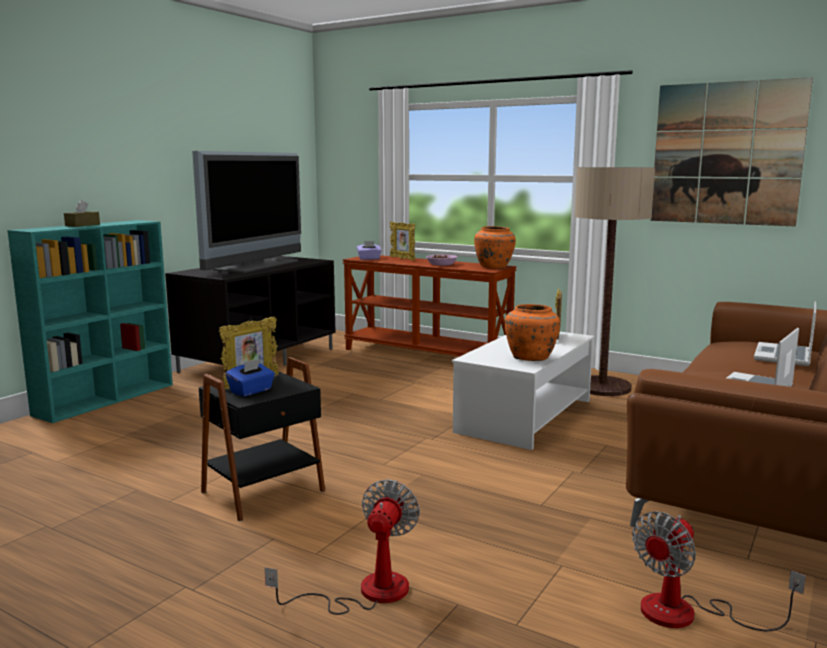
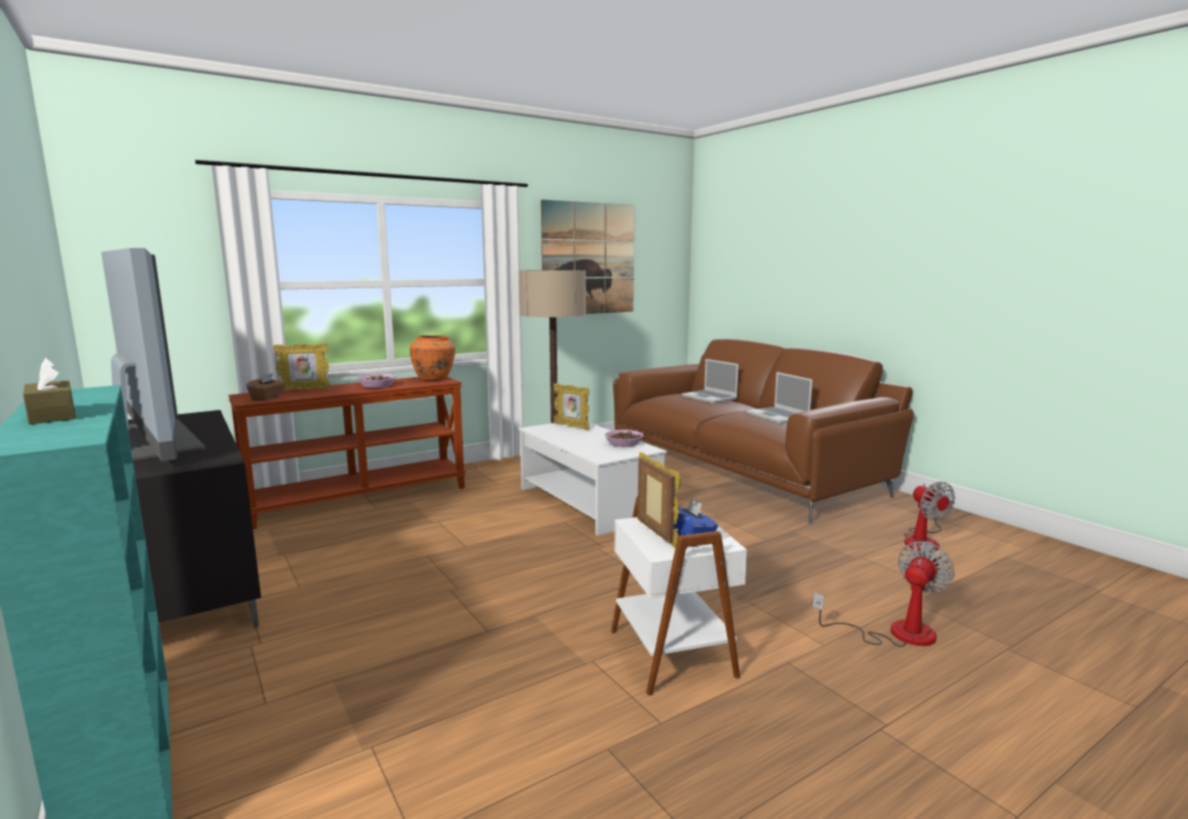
camera: 65 degrees left, 0 degrees up
(265, 492) = (674, 652): black side table -> white side table
(366, 592) = (896, 633): fan -> fan turned 90 degrees clockwise
(369, 259) = (268, 398): purple tissue box -> brown tissue box
(531, 358) = (624, 443): orange vase -> bowl

